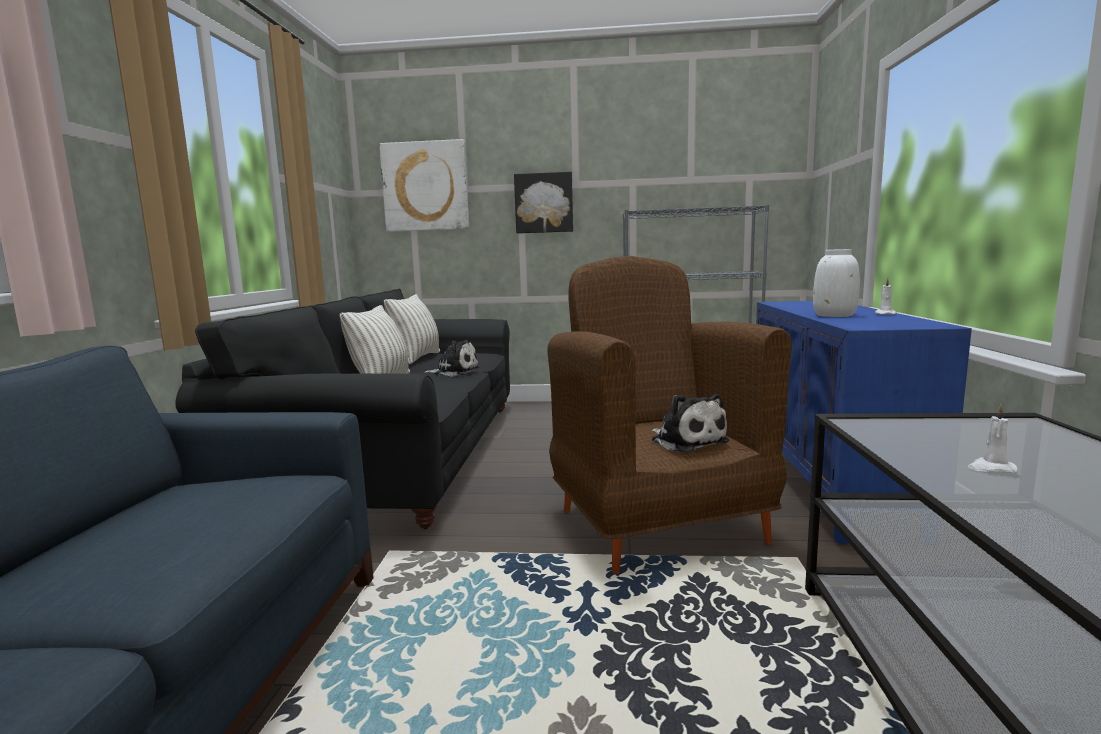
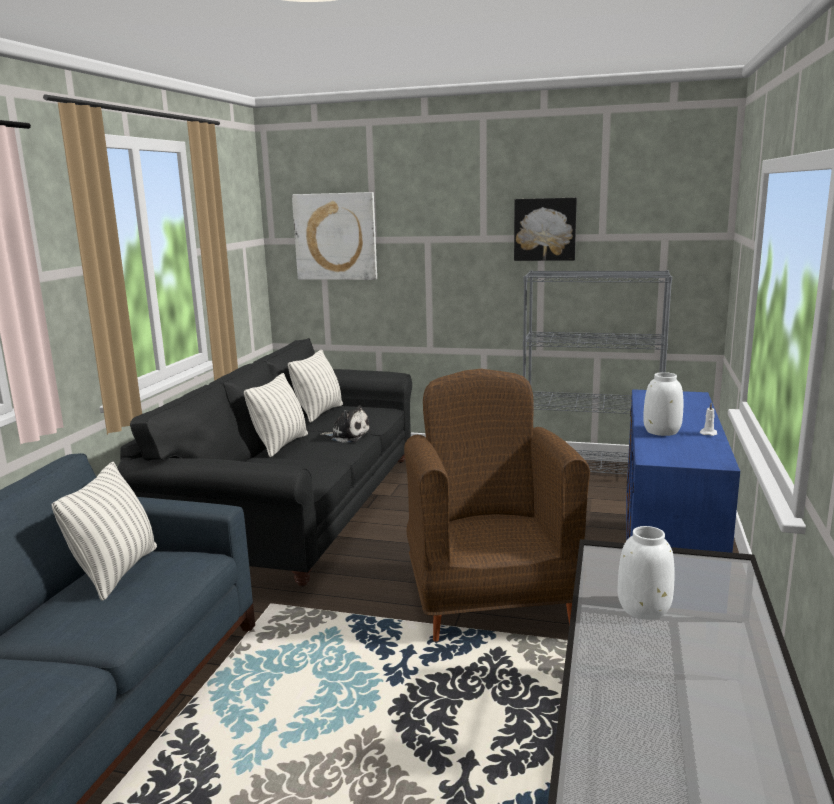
camera: 10 degrees right, 5 degrees up
(169, 505) = (117, 572): none -> pillow
(544, 203) = (451, 256): picture -> picture (545, 229)
(687, 441) = (507, 539): plush toy -> none
(991, 469) = (643, 608): white candle -> white vase

